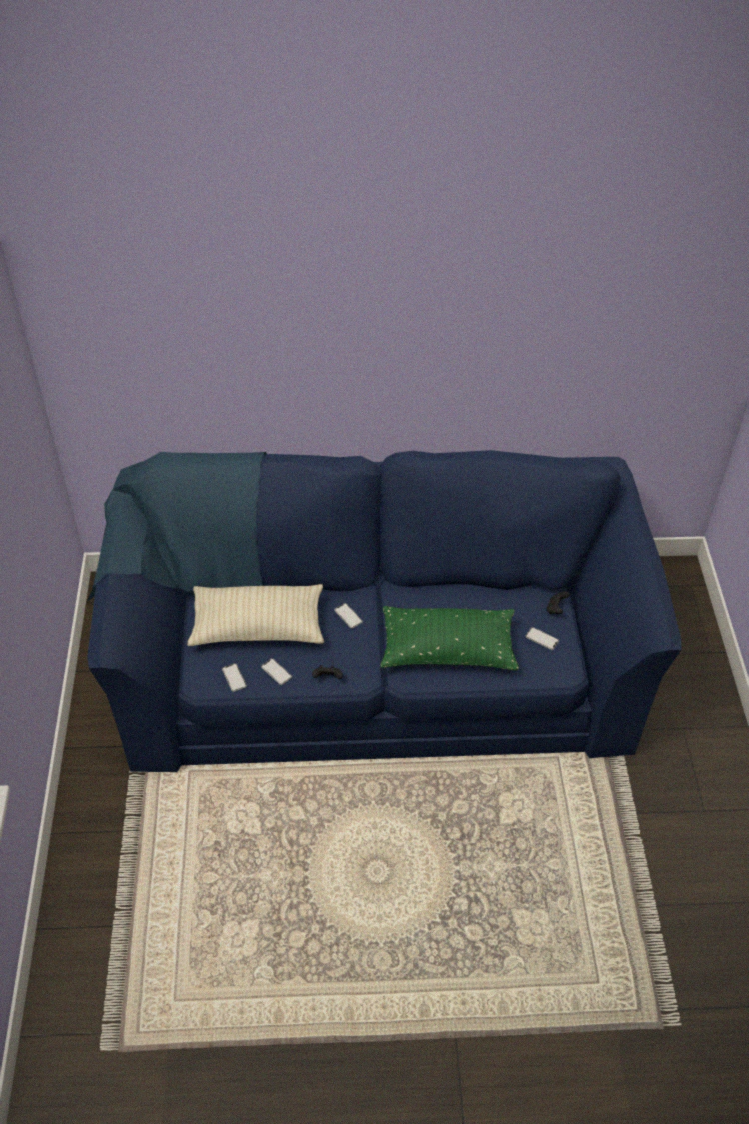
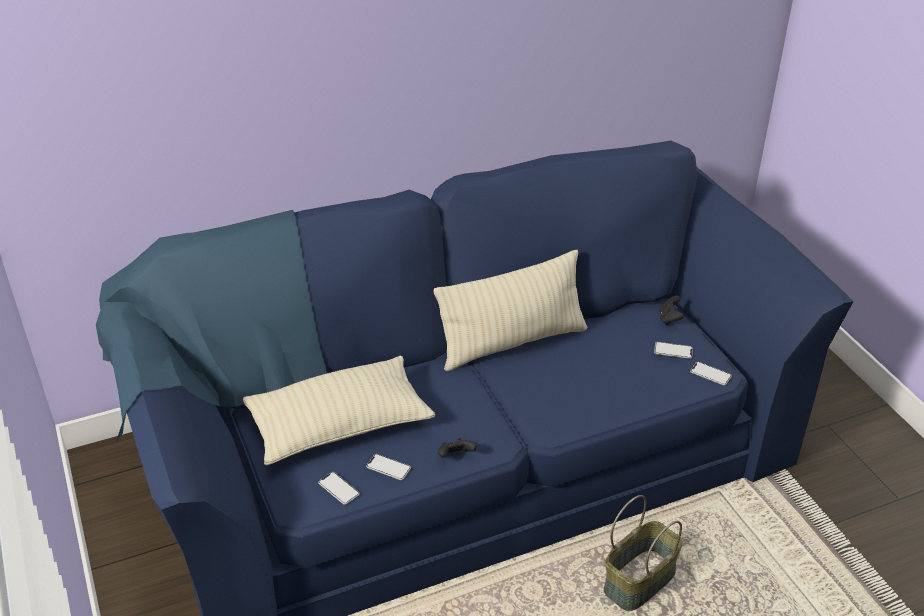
camera: 20 degrees left, 10 degrees down
(348, 616) = (444, 385): phone -> phone (710, 374)
(420, 593) = (512, 343): none -> beige pillow
(448, 650) = (577, 389): green pillow -> none
(456, 807) = (639, 580): none -> basket

